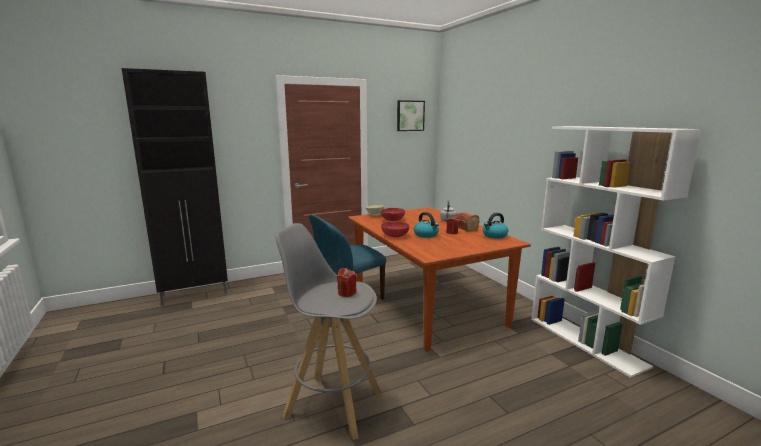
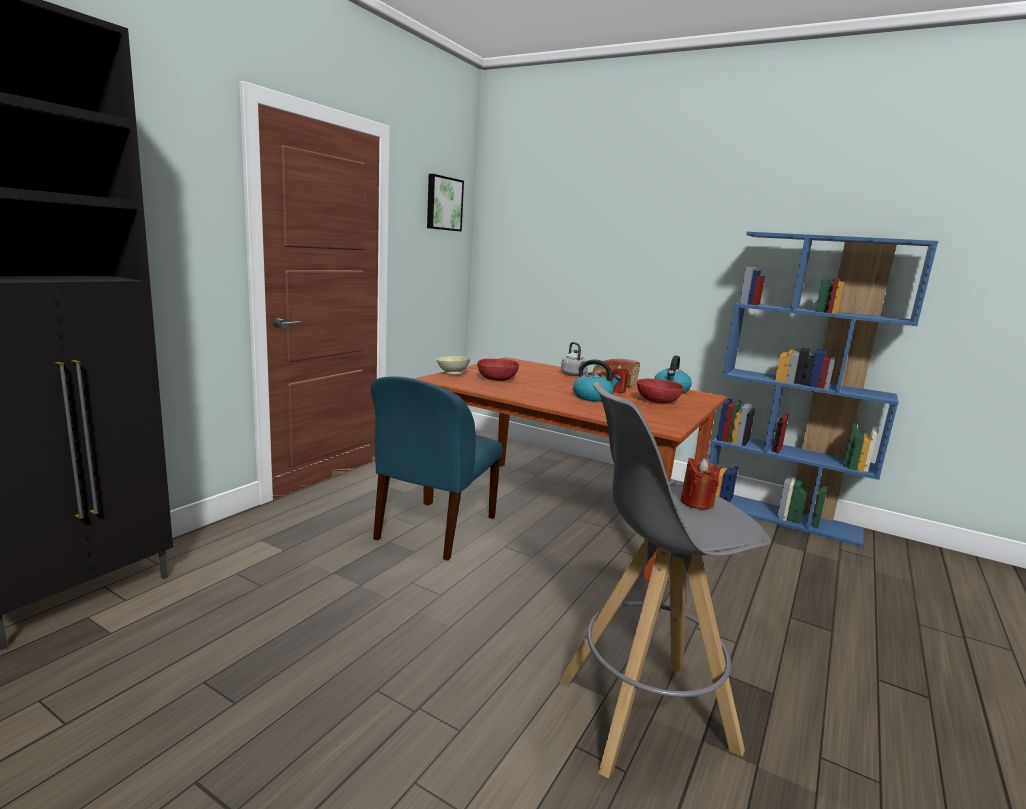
camera: 35 degrees left, 0 degrees up
(395, 235) = (555, 403): red bowl -> red bowl (657, 401)
(586, 341) = (780, 516): white bookcase -> blue bookcase

